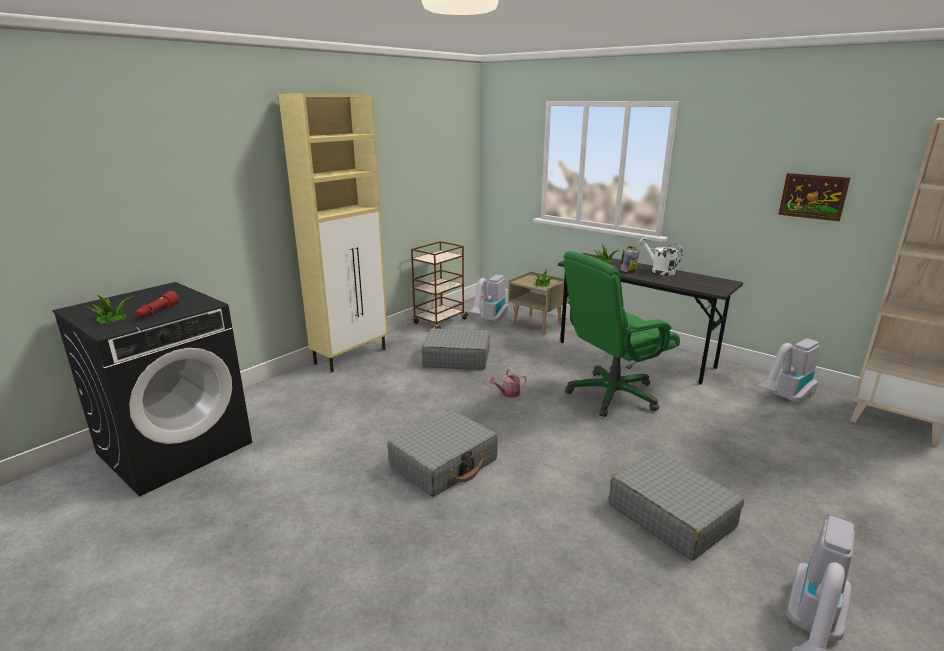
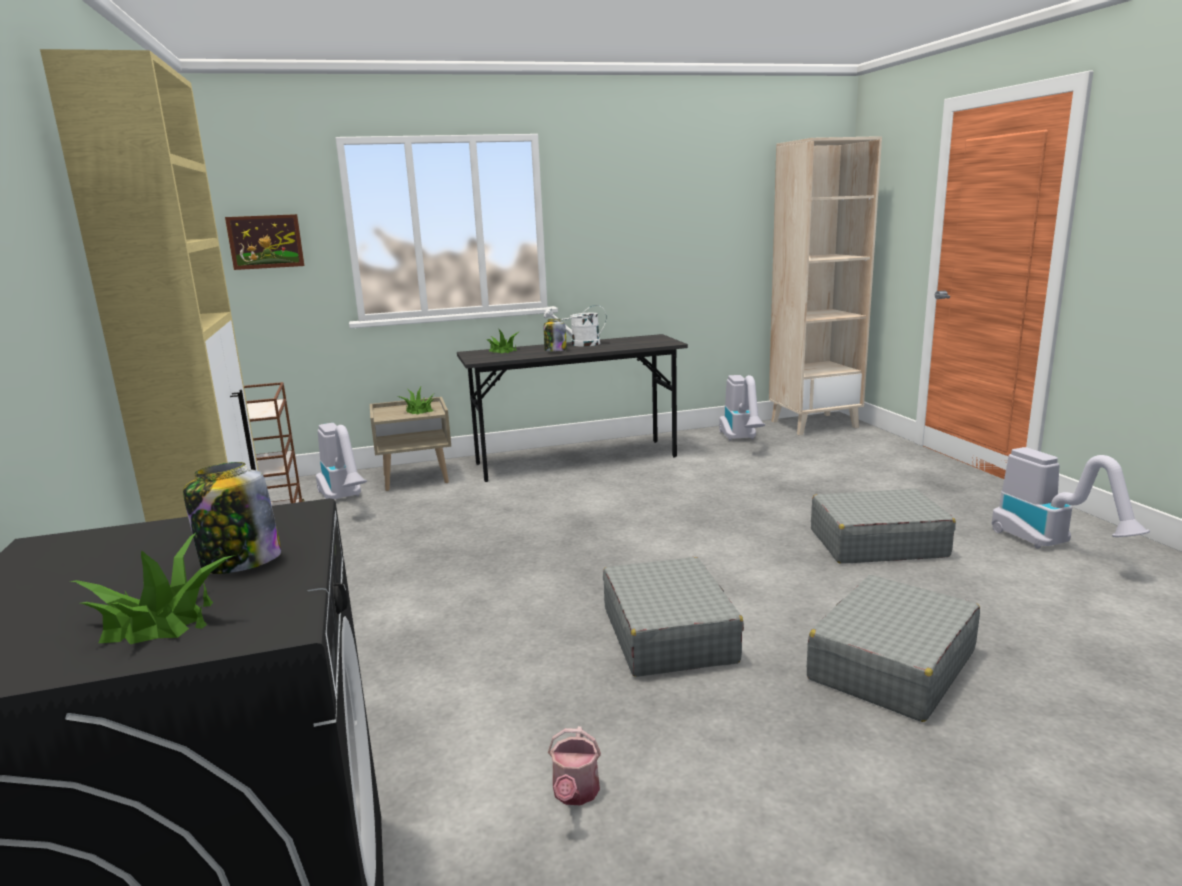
camera: 55 degrees left, 5 degrees down
(158, 312) = (240, 562): red flashlight -> jar
(456, 358) = (409, 550): grey suitcase -> grey suitcase (891, 665)
(508, 393) = (557, 546): watering can -> watering can (575, 794)
(612, 395) = (641, 496): green office chair -> none
(813, 196) = (696, 230): picture -> picture (265, 242)

